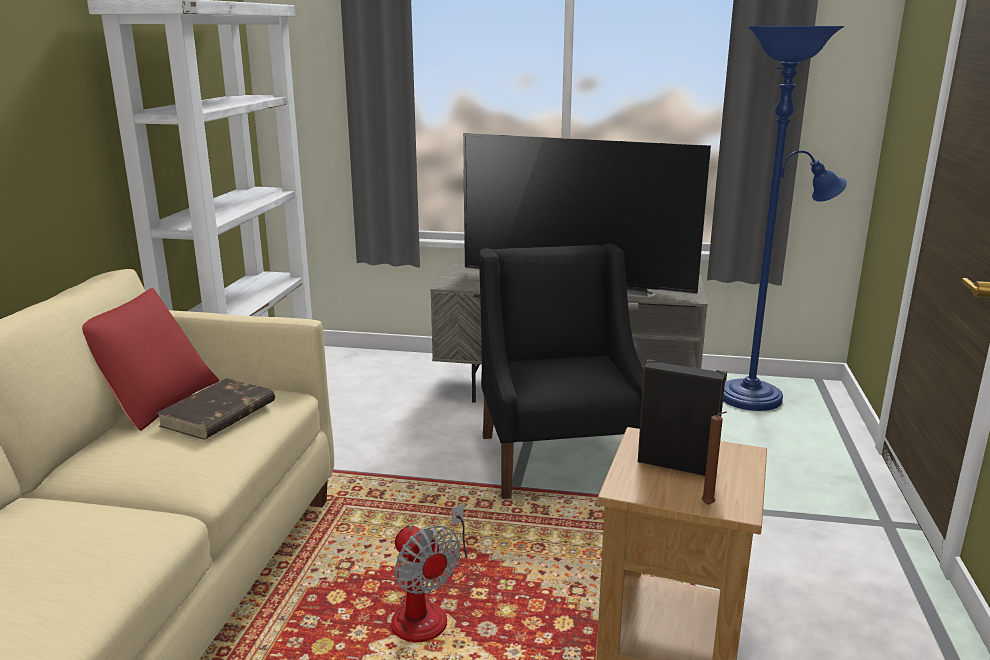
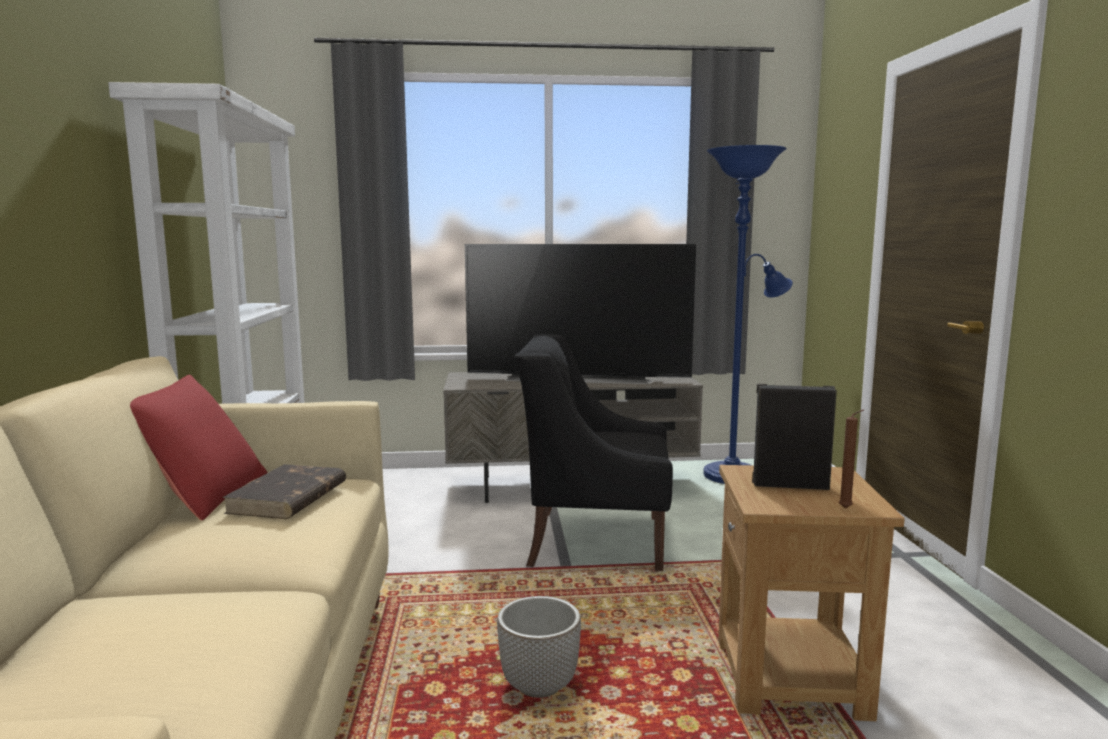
camera: 15 degrees left, 10 degrees down
(427, 610) = (539, 685): fan -> planter
(559, 459) = (595, 539): black armchair -> black armchair turned 60 degrees counterclockwise

